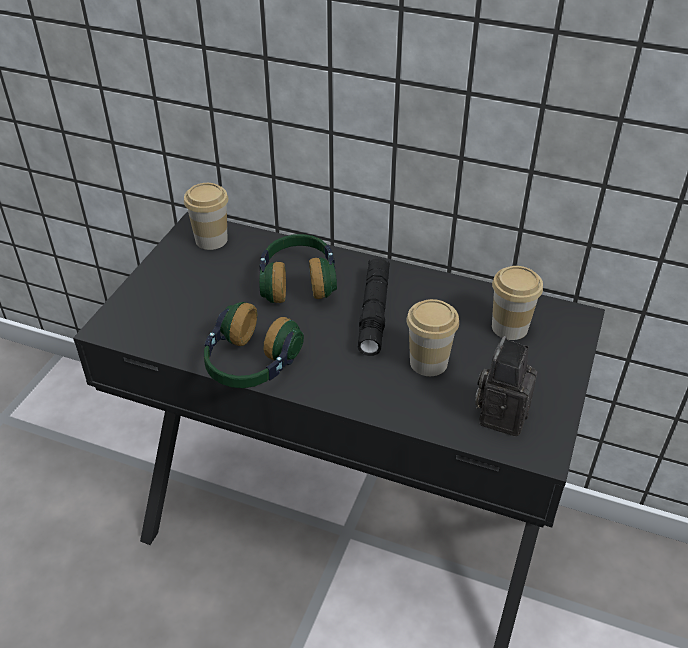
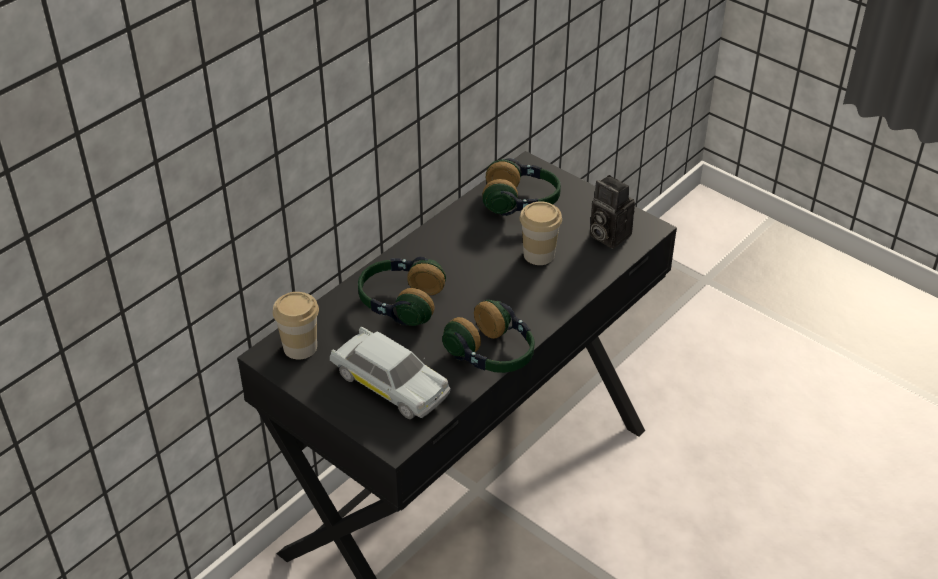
camera: 70 degrees left, 0 degrees up
(183, 304) = (390, 383): none -> white toy car
(374, 312) = (465, 268): black flashlight -> none
(509, 327) = (521, 202): cup -> headphones

